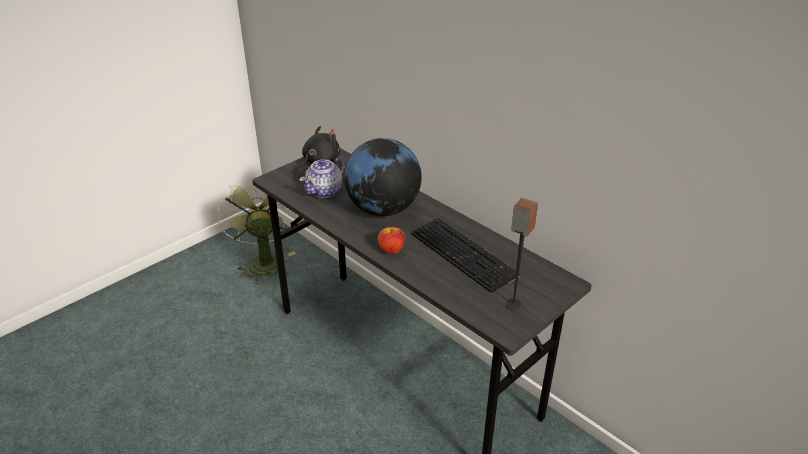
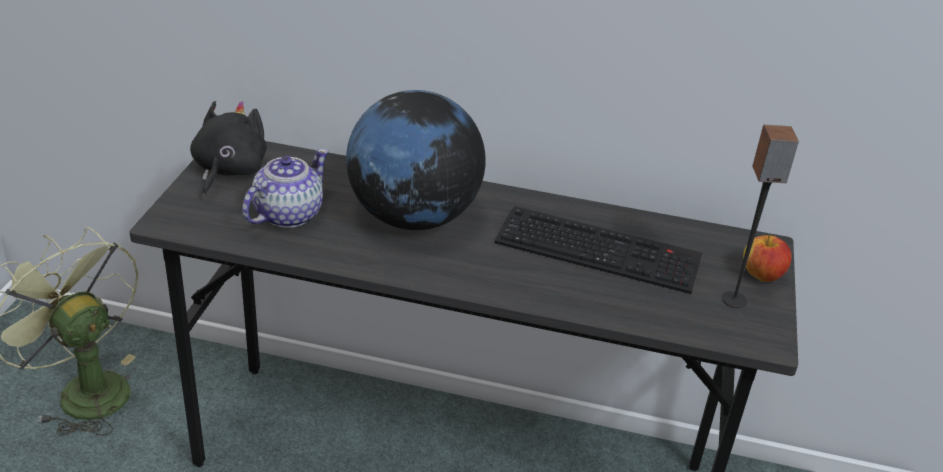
camera: 35 degrees left, 0 degrees up
(325, 191) = (287, 215): teapot -> teapot turned 150 degrees counterclockwise
(391, 250) = (492, 279): apple -> apple (761, 275)

